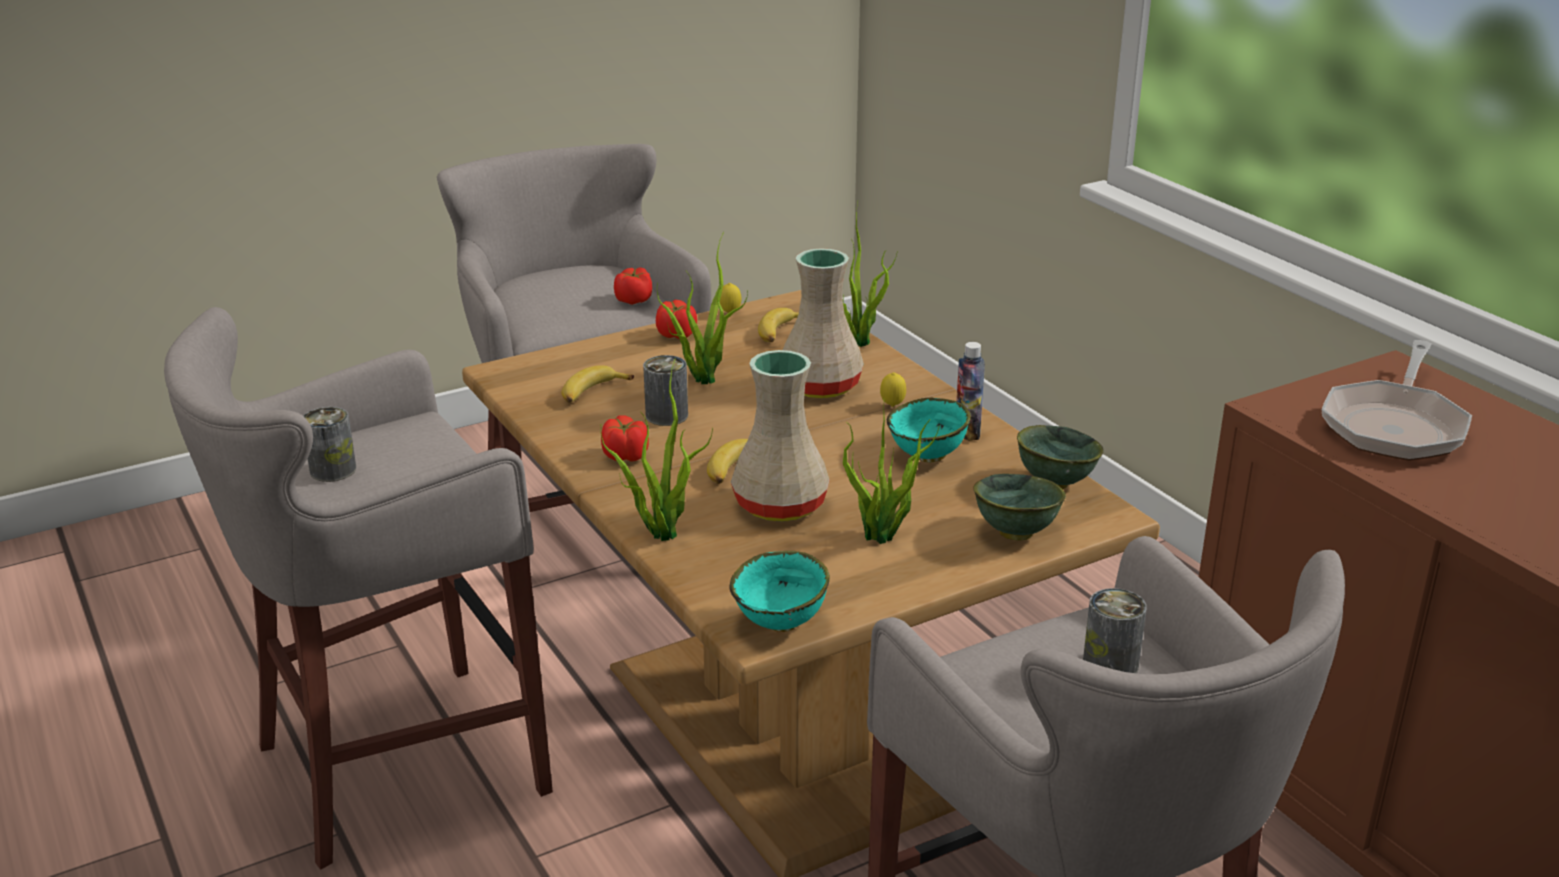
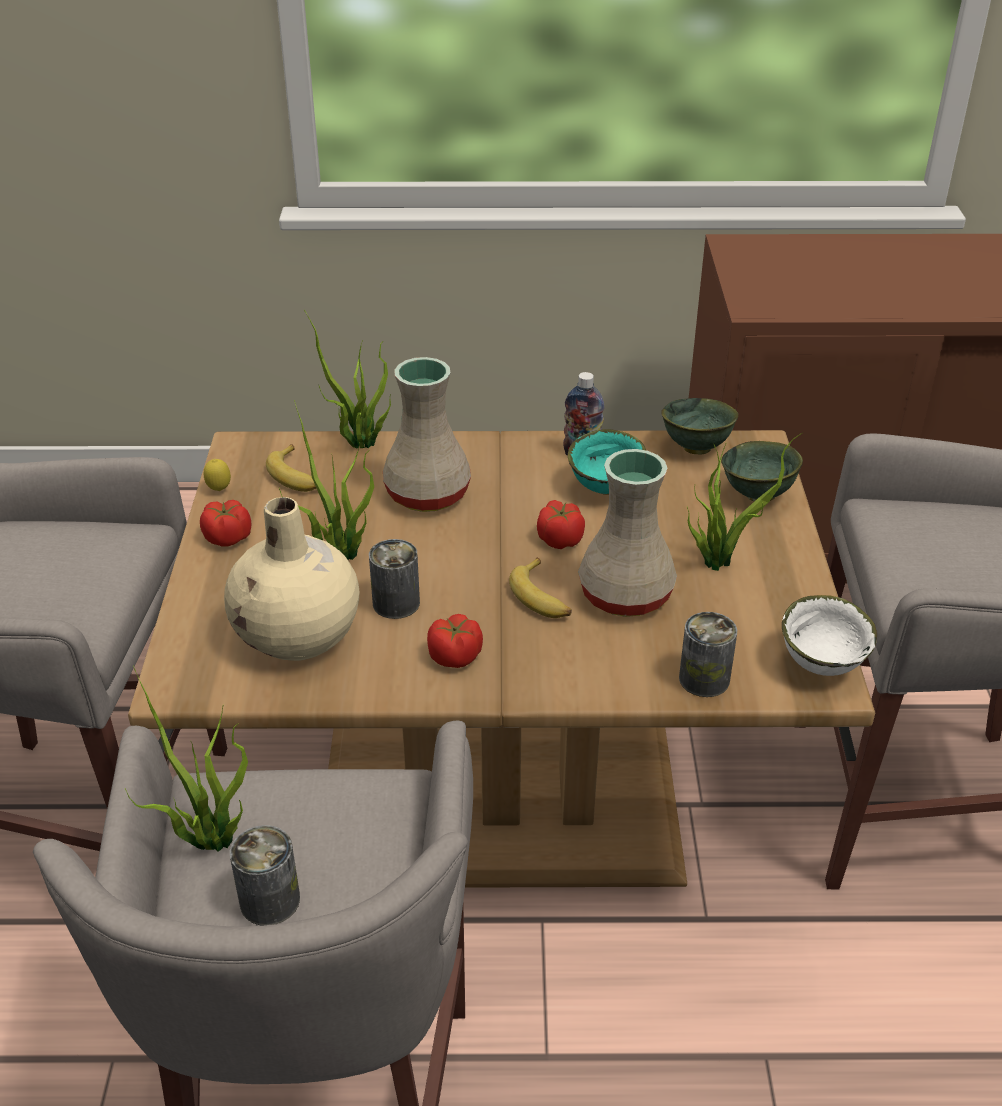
camera: 60 degrees left, 10 degrees up
(592, 393) = (298, 636): banana -> beige vase
(634, 300) = (97, 539): tomato -> tomato (560, 539)
(660, 531) = (619, 682): potted plant -> potted plant (209, 841)
(782, 624) = (822, 664): turquoise bowl -> white bowl
(892, 406) = (502, 472): lemon -> none
(1110, 664) = (949, 529): can -> can (704, 679)
(1395, 425) = (814, 280): frying pan -> none

